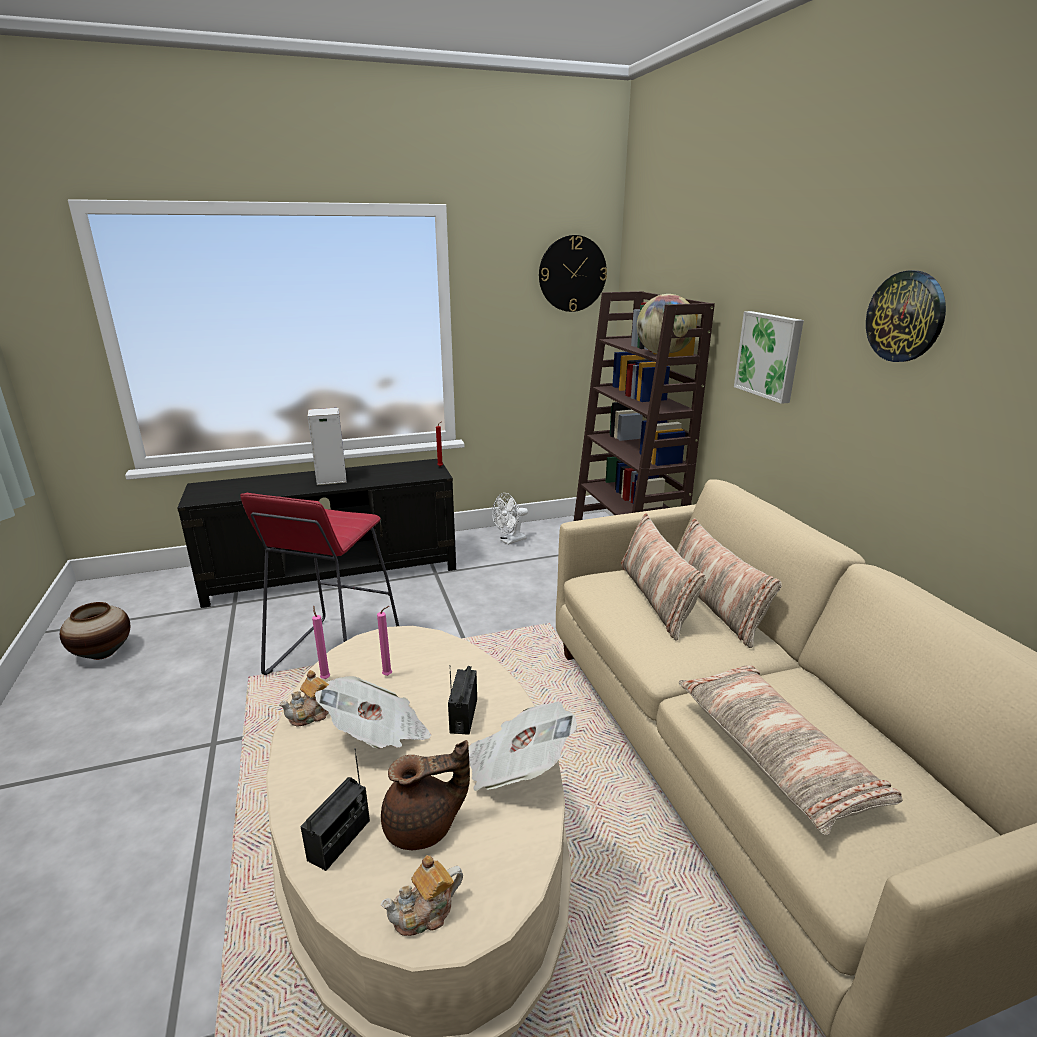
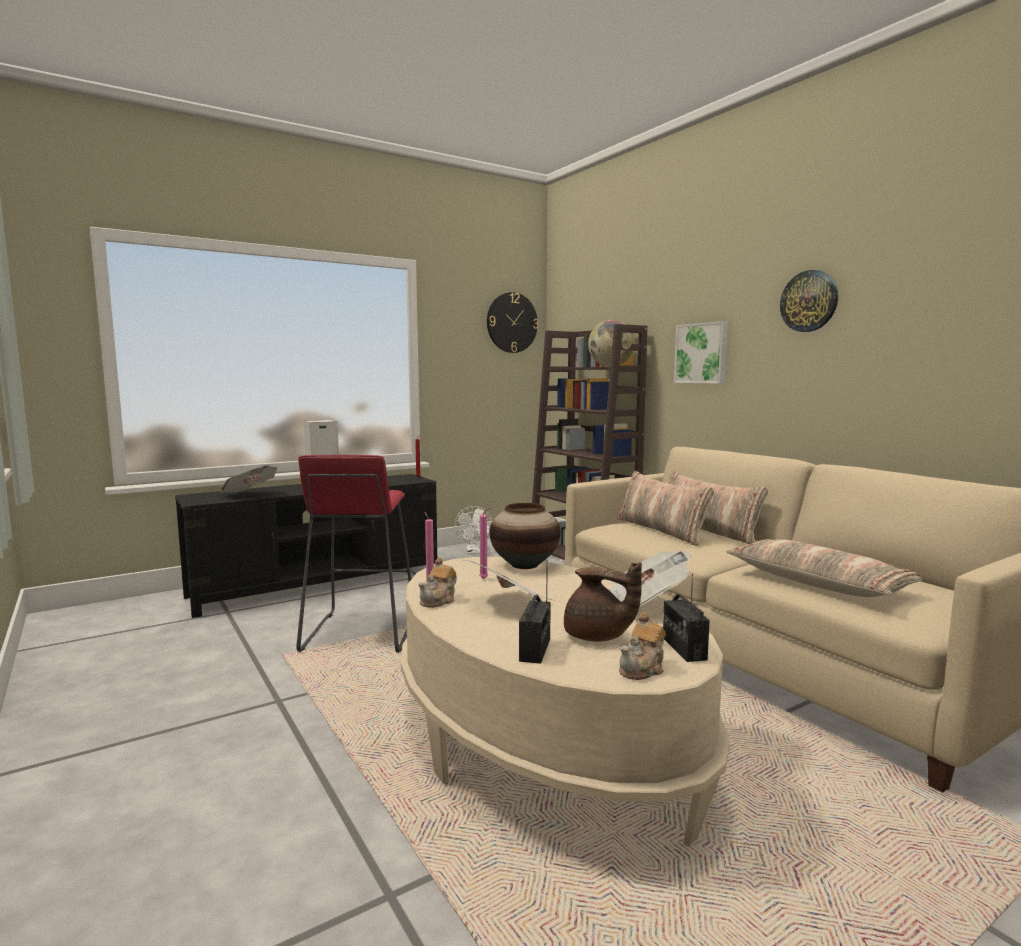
camera: 15 degrees left, 15 degrees down
(102, 653) = (101, 658): vase -> vase (524, 565)
(251, 490) = (249, 495): none -> newspaper
(423, 827) = (597, 637): brown teapot -> brown teapot turned 60 degrees clockwise
(463, 715) = (570, 590): radio -> radio (683, 648)
(510, 541) = (474, 552): white fan -> white fan turned 45 degrees counterclockwise

